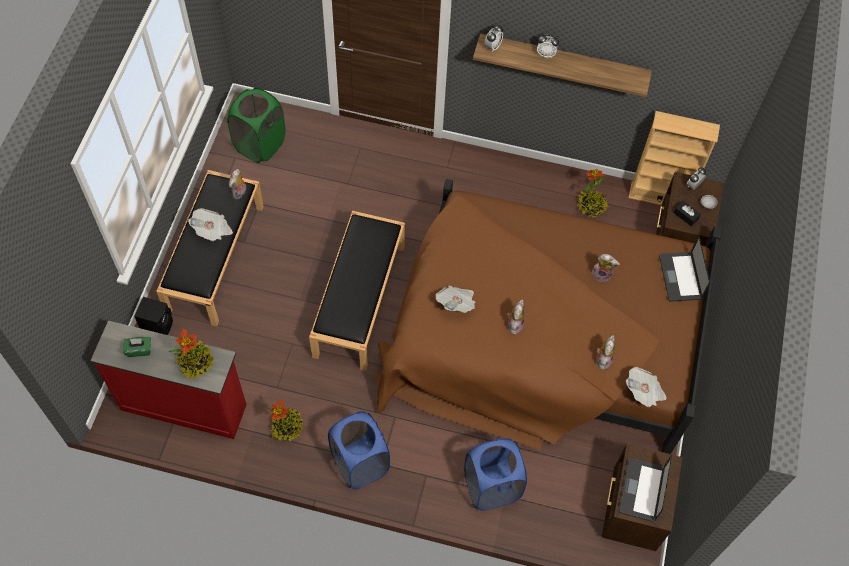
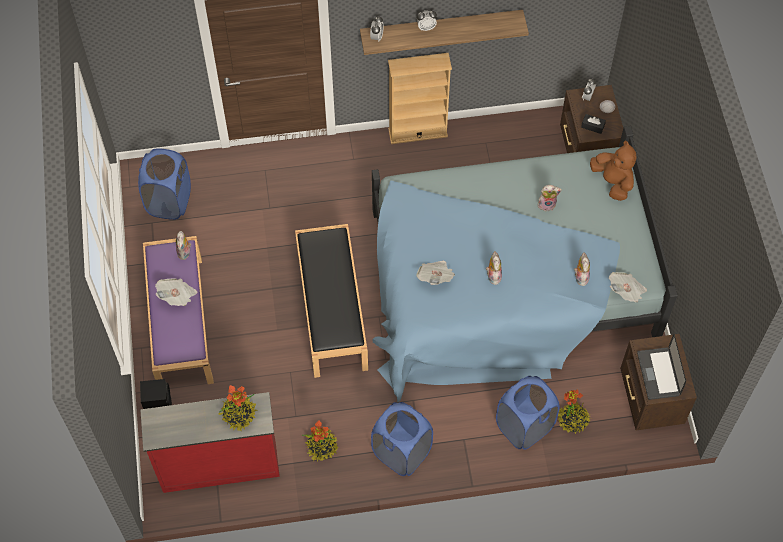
camera: 20 degrees left, 0 degrees up
(139, 350) = (182, 424): green tissue box -> none
(215, 257) = (180, 322): black bench -> purple bench
(260, 144) = (169, 201): green laundry basket -> blue laundry basket
(540, 338) = (507, 282): brown bed -> blue bed
(591, 206) = (499, 147): potted plant -> potted plant (572, 420)
(659, 196) = (553, 116): beige bookcase -> beige bookcase (417, 132)
(680, 277) = (612, 182): laptop -> brown plush toy

